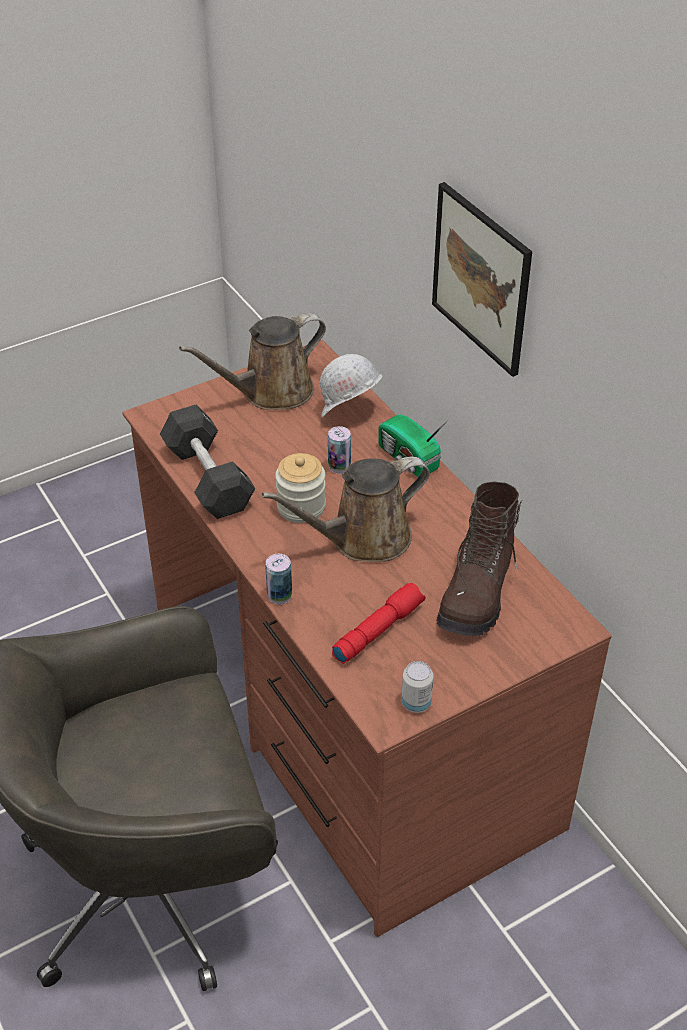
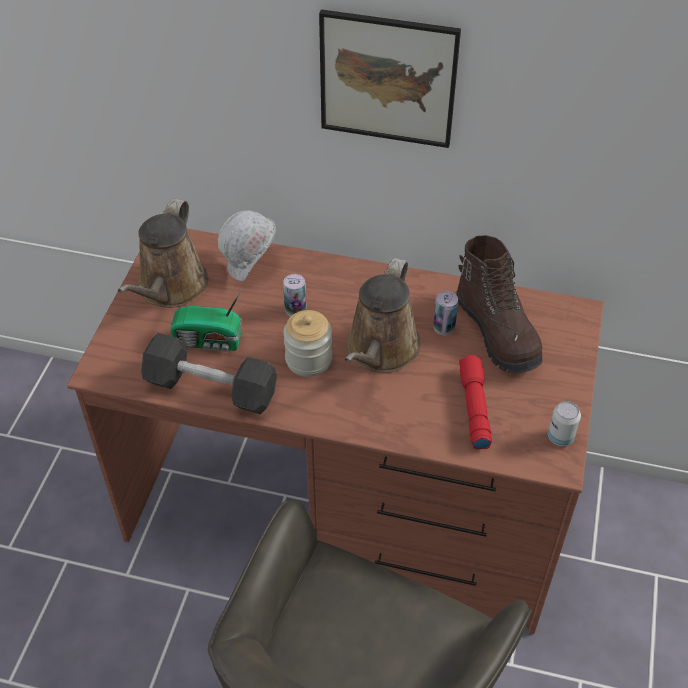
camera: 45 degrees left, 5 degrees up
(279, 595) = (380, 435): can -> can (444, 327)
(408, 459) = (335, 272): radio -> radio (209, 341)

